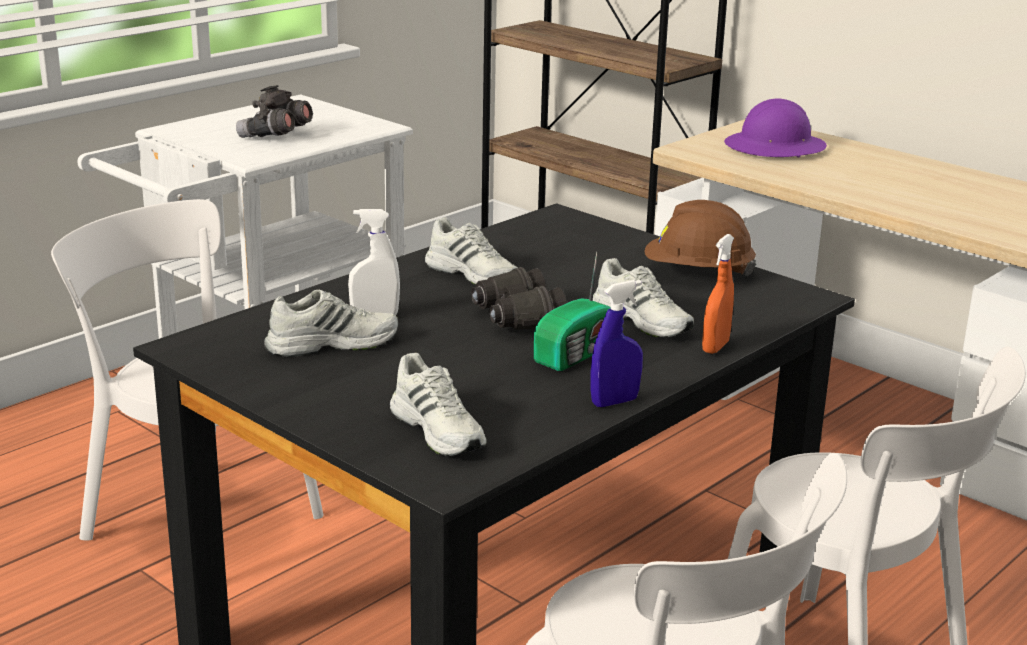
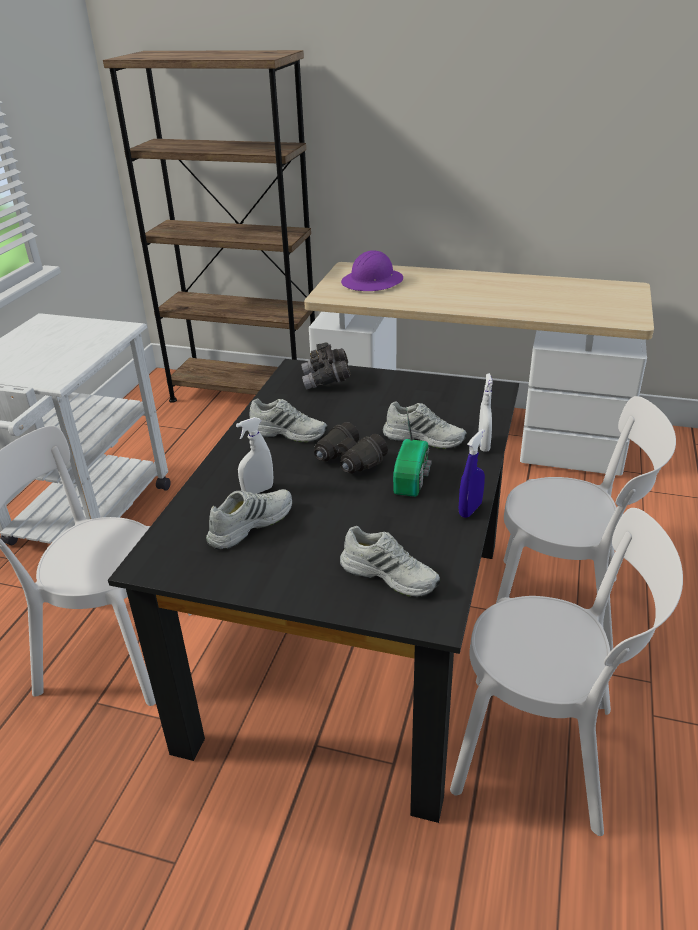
camera: 25 degrees left, 10 degrees up
(275, 136) = (55, 355): grey binoculars -> grey binoculars (326, 381)
(697, 273) = (419, 390): brown hard hat -> none
(715, 347) = (483, 445): orange spray bottle -> white spray bottle

